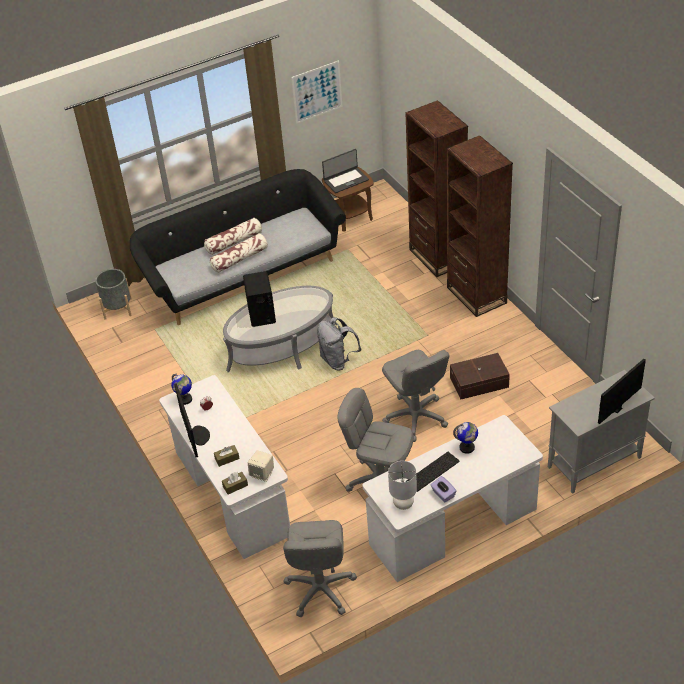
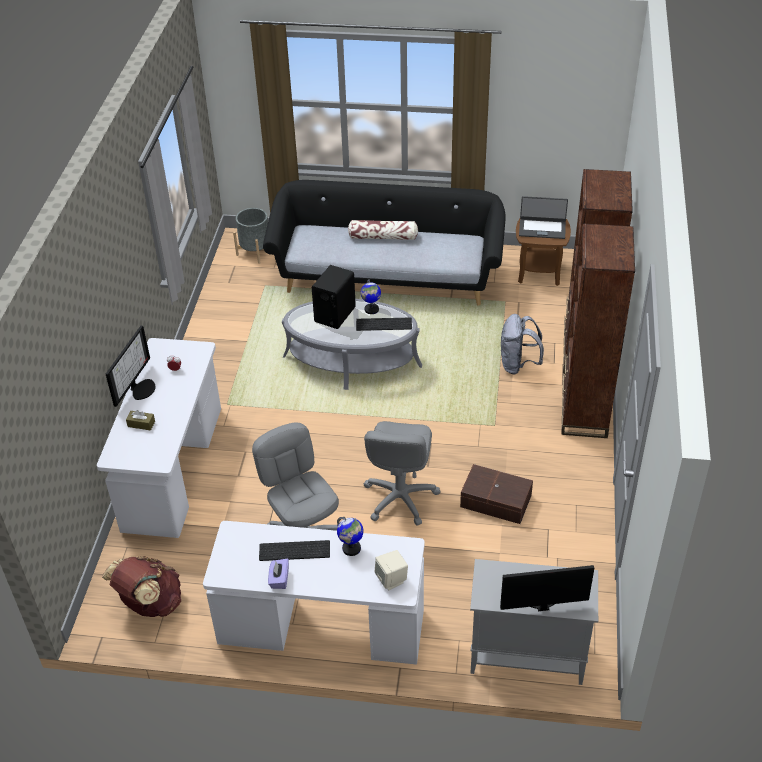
camera: 35 degrees right, 0 degrees up
(185, 399) = (167, 350): globe -> globe (371, 309)
(235, 486) = (120, 453): brown tissue box -> none
(240, 259) = (371, 255): pillow -> none
(262, 474) = (153, 456): beige speaker -> beige speaker (391, 579)
(304, 301) = (384, 323): none -> keyboard
(317, 92) = (544, 117): picture -> none
(320, 589) = (150, 604): grey office chair -> brown backpack
(338, 360) = (387, 402): grey backpack -> grey backpack (518, 365)
(403, 504) = (234, 565): grey table lamp -> none

